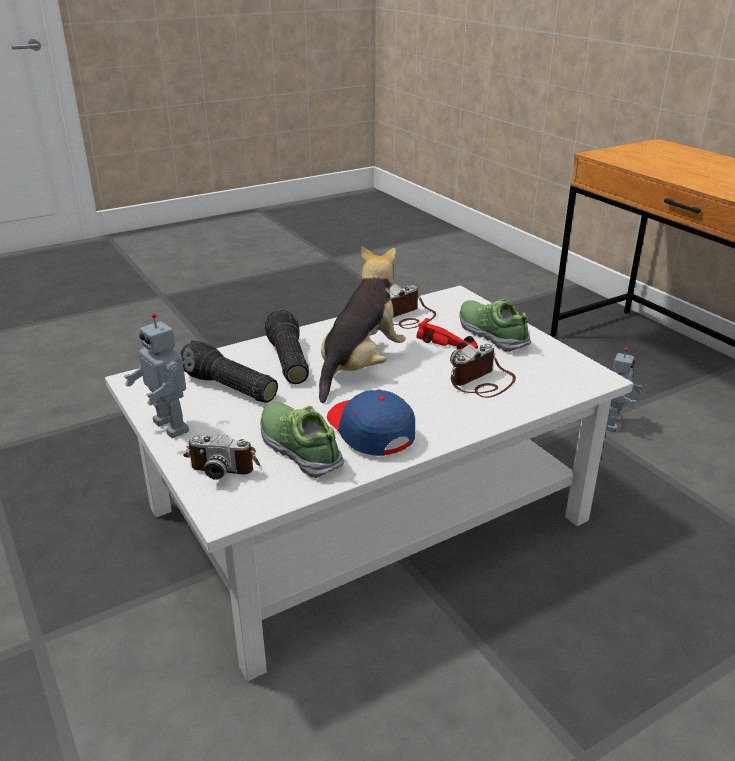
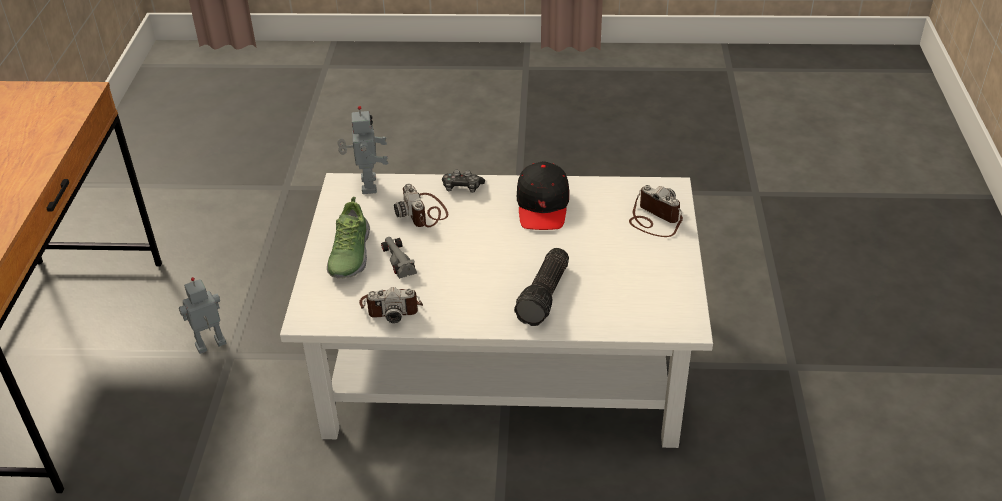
camera: 145 degrees left, 10 degrees up
(173, 426) = (675, 263): toy robot -> toy robot (367, 185)
(228, 387) = (614, 285): flashlight -> none
(300, 448) = (598, 211): shoe -> none
(360, 367) = (493, 263): plush toy -> none
(369, 431) = (543, 206): blue cap -> black cap
(448, 343) = (398, 259): red toy car -> grey toy car
(480, 417) = (462, 187): none -> game controller
(482, 382) = (423, 212): camera -> camera turned 75 degrees clockwise

